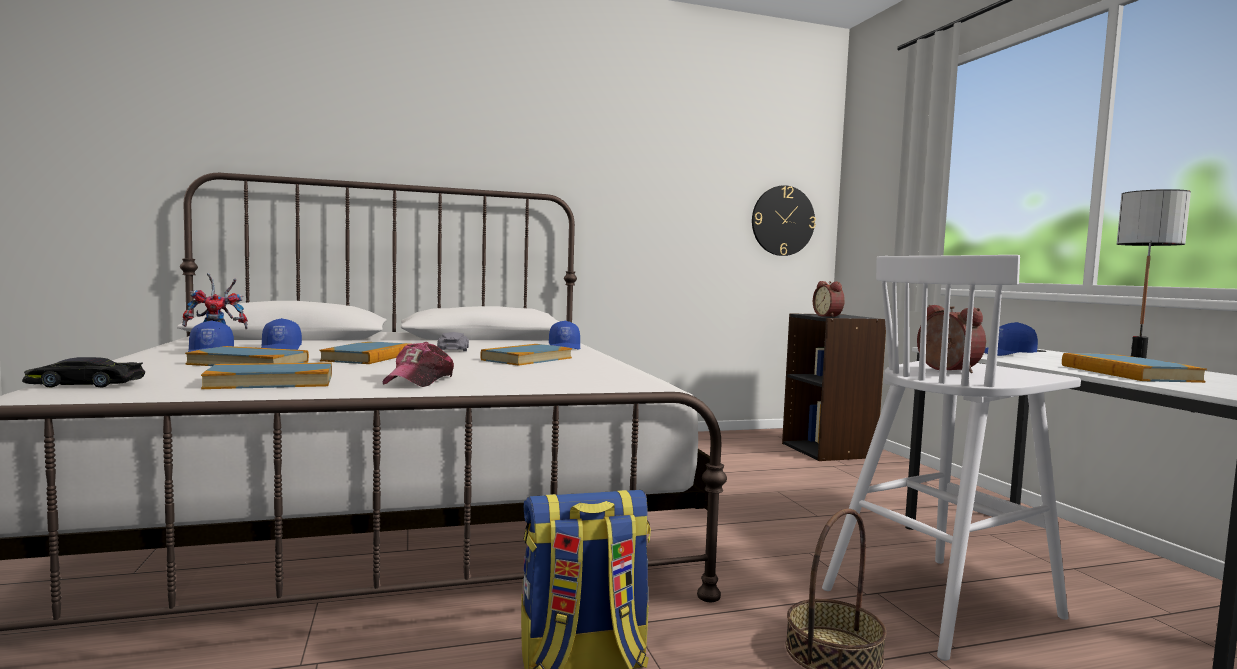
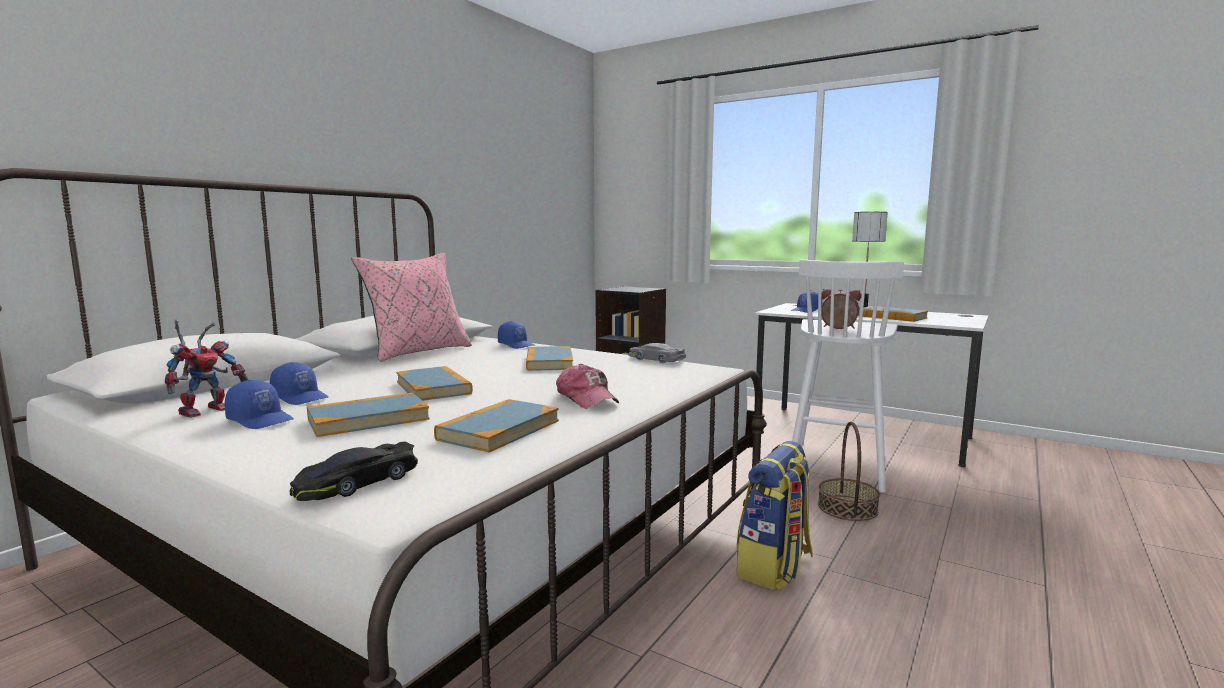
camera: 40 degrees left, 5 degrees up
(453, 349) = (450, 364): grey toy car -> grey toy car (656, 359)
(471, 341) = (417, 352): none -> pink pillow
(782, 221) = (565, 212): wall clock -> none
(829, 316) = (633, 290): alarm clock -> none

